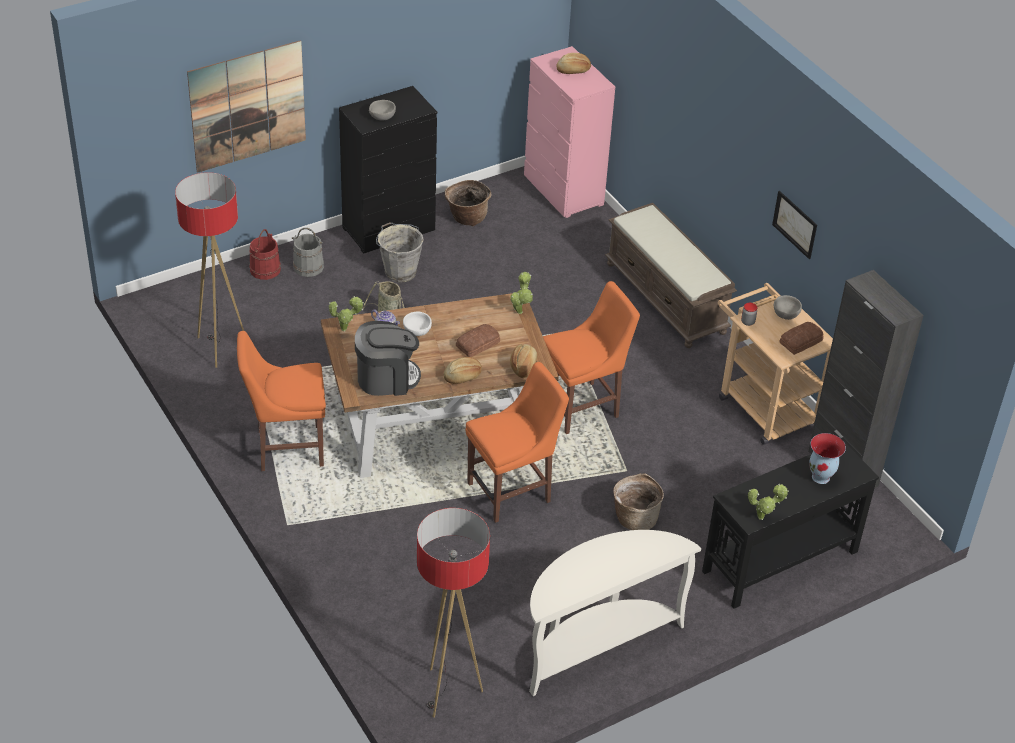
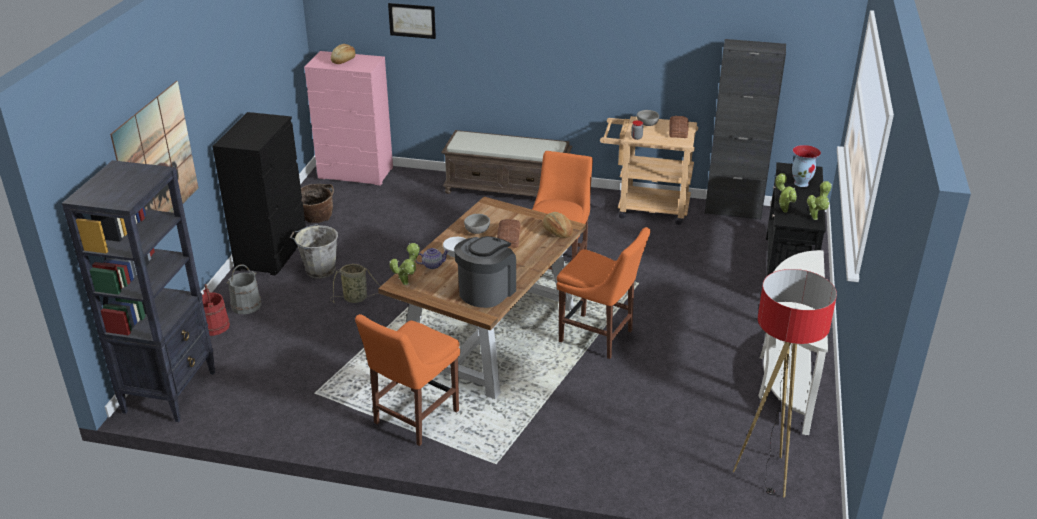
camera: 45 degrees left, 10 degrees down
(174, 304) = (170, 391): none -> black bookcase
(220, 348) = (257, 394): floor lamp -> none
(382, 117) = (257, 136): grey bowl -> grey bowl (477, 231)
(463, 377) = (532, 259): bread -> none
(513, 491) = (599, 337): orange chair -> orange chair turned 105 degrees clockwise
(520, 310) = (500, 206): potted plant -> potted plant (783, 210)
(635, 517) = (685, 302): basket -> none
(795, 224) = (624, 55): picture -> picture (412, 20)

